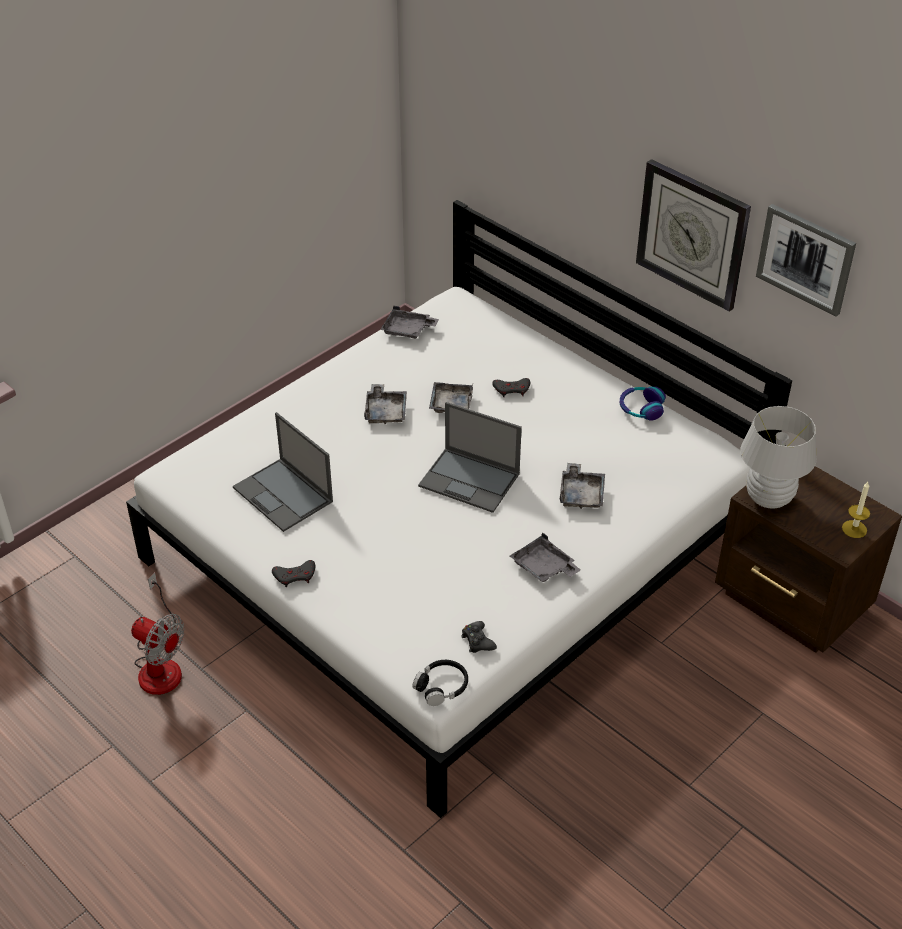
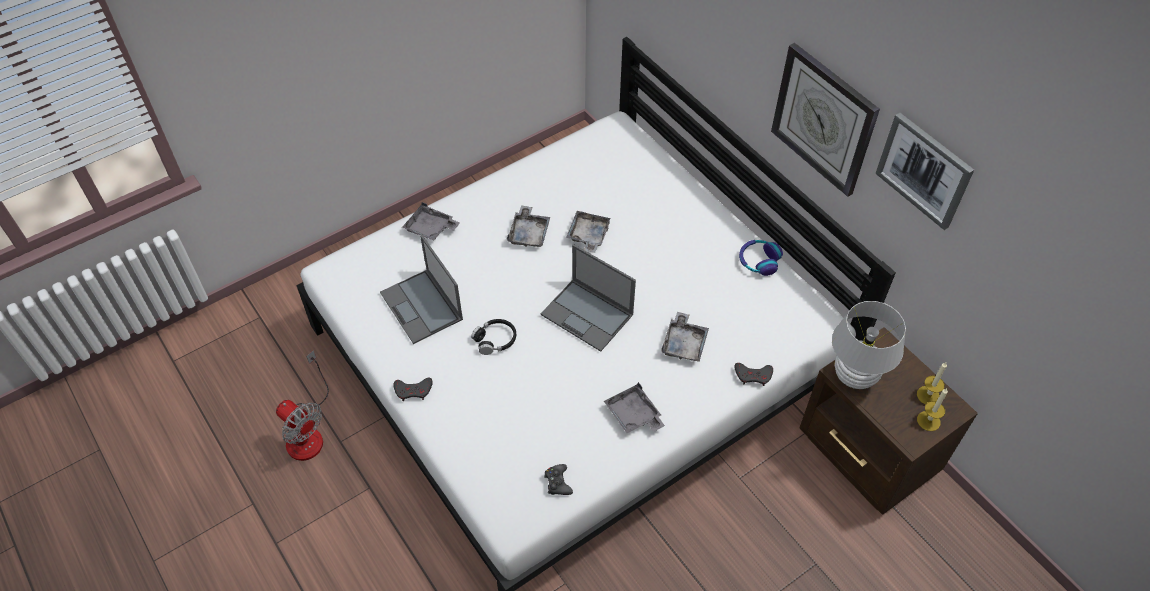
camera: 10 degrees right, 10 degrees up
(408, 330) = (567, 152): grey tray -> grey tray (430, 228)
(441, 686) = (515, 524): black headphones -> black headphones (495, 340)
(512, 389) = (646, 225): grey game controller -> grey game controller (753, 375)
(848, 506) = (928, 395): none -> candle

